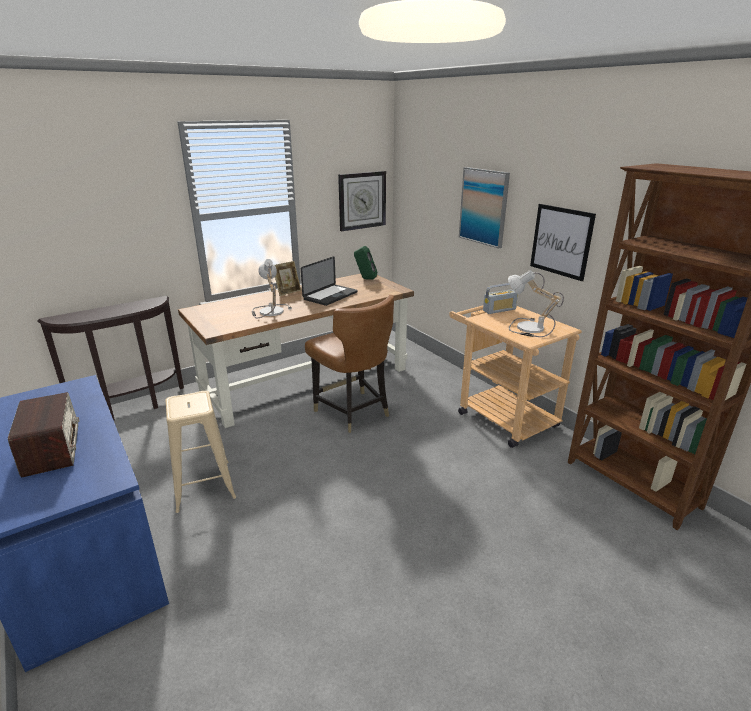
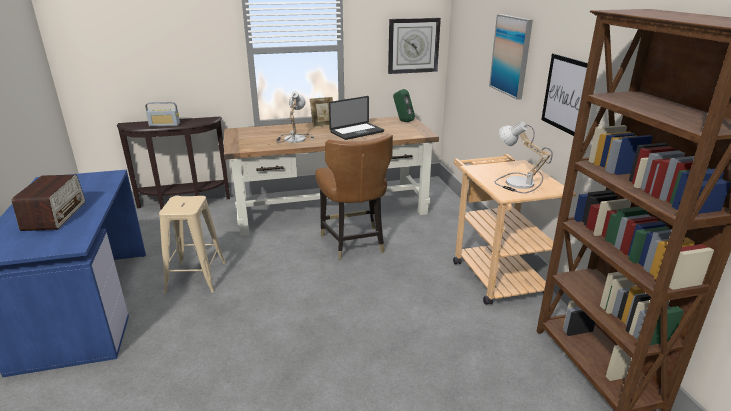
camera: 20 degrees right, 0 degrees up
(499, 310) = (502, 162): radio -> radio (164, 125)

